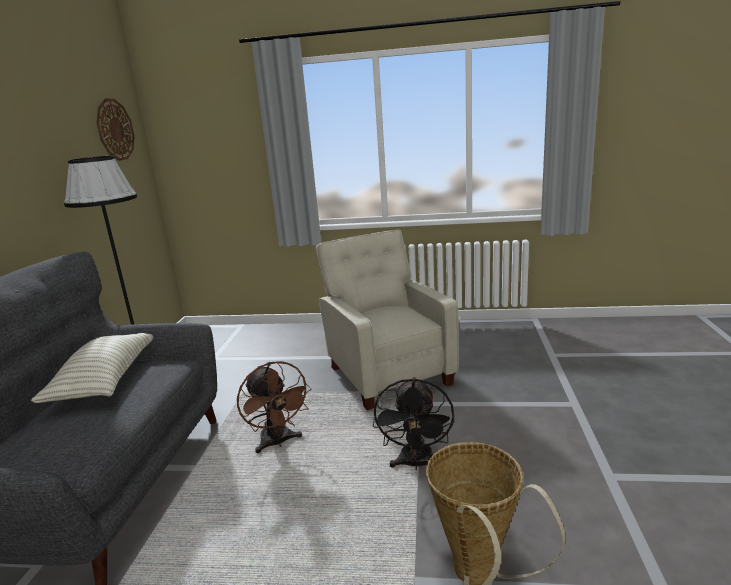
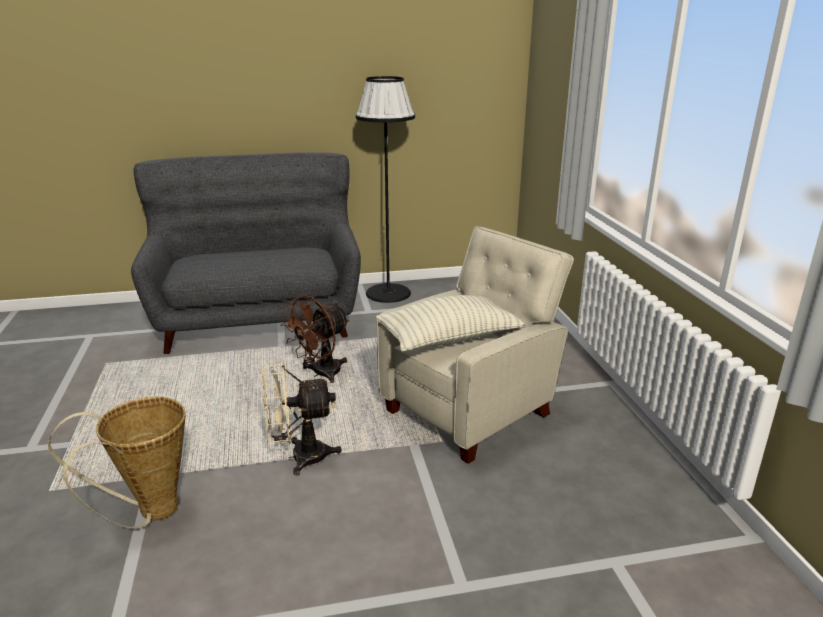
camera: 70 degrees right, 5 degrees up
(105, 381) = (289, 254): pillow -> pillow (449, 339)
(115, 129) = (472, 51): wall clock -> none
(416, 464) = (299, 457): black fan -> beige fan

